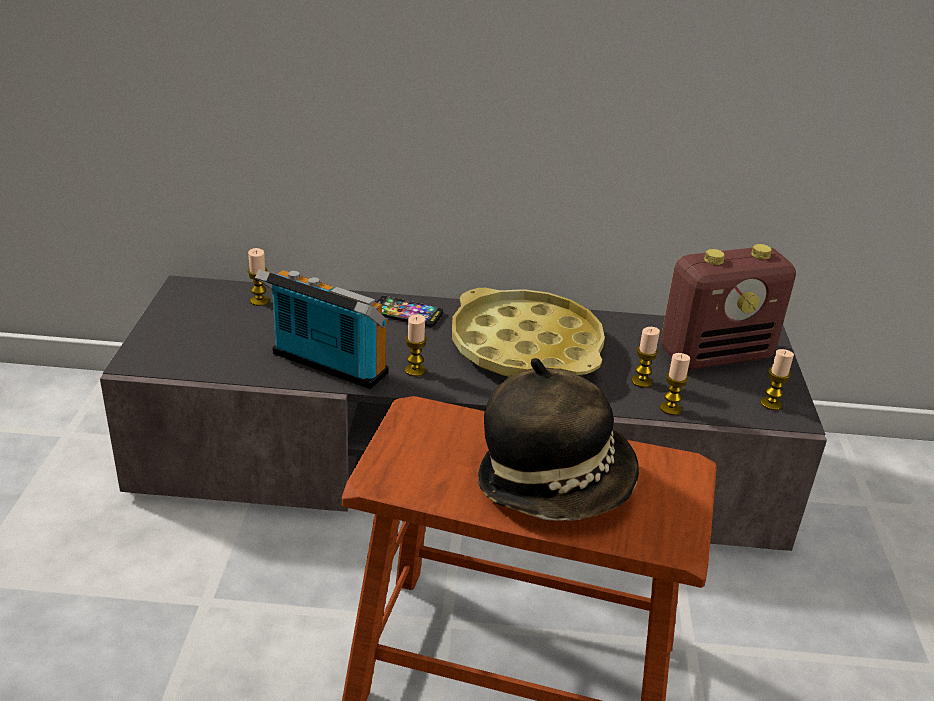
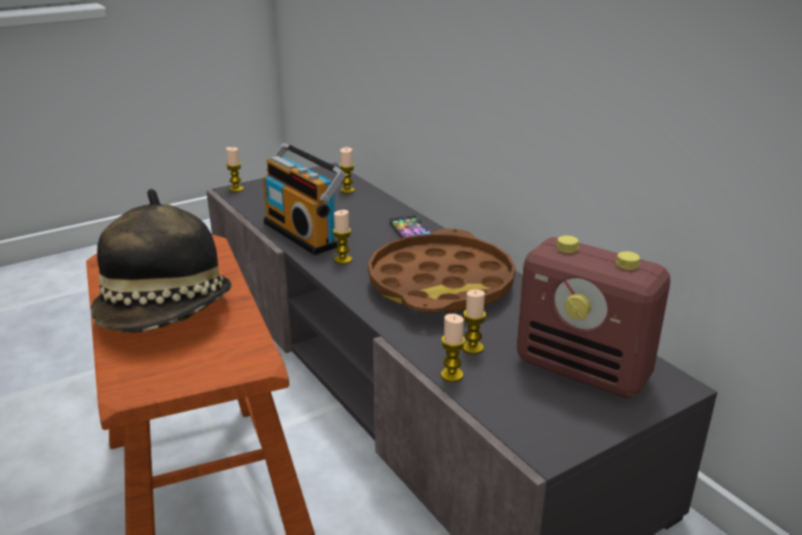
camera: 55 degrees right, 5 degrees down
(325, 366) = (304, 234): radio -> radio turned 150 degrees clockwise
(526, 347) = (441, 284): yellow tray -> brown tray
(771, 404) = (547, 428): candle -> candle (236, 189)

